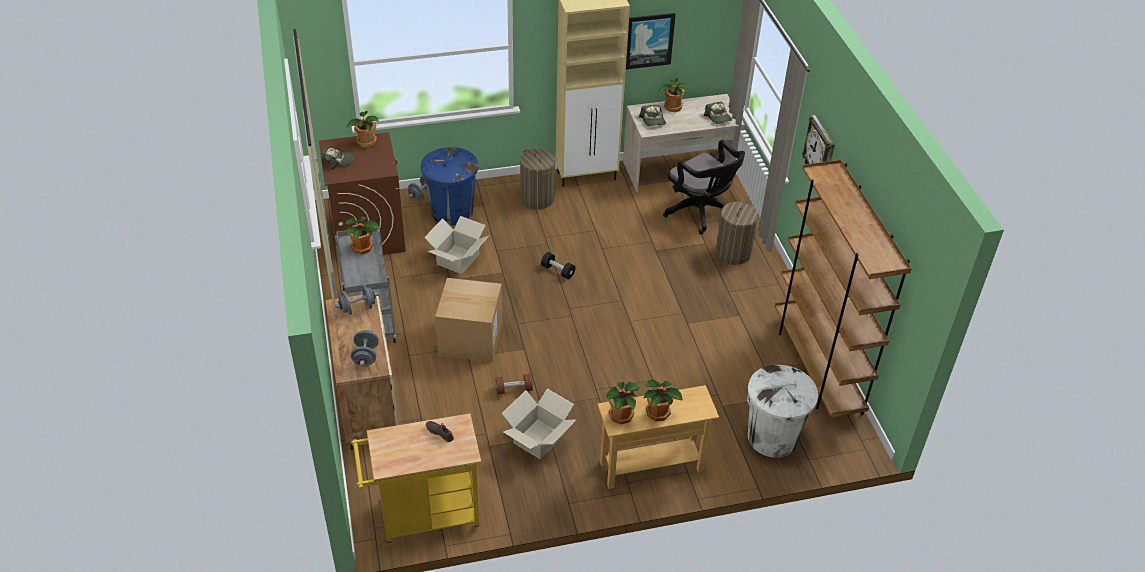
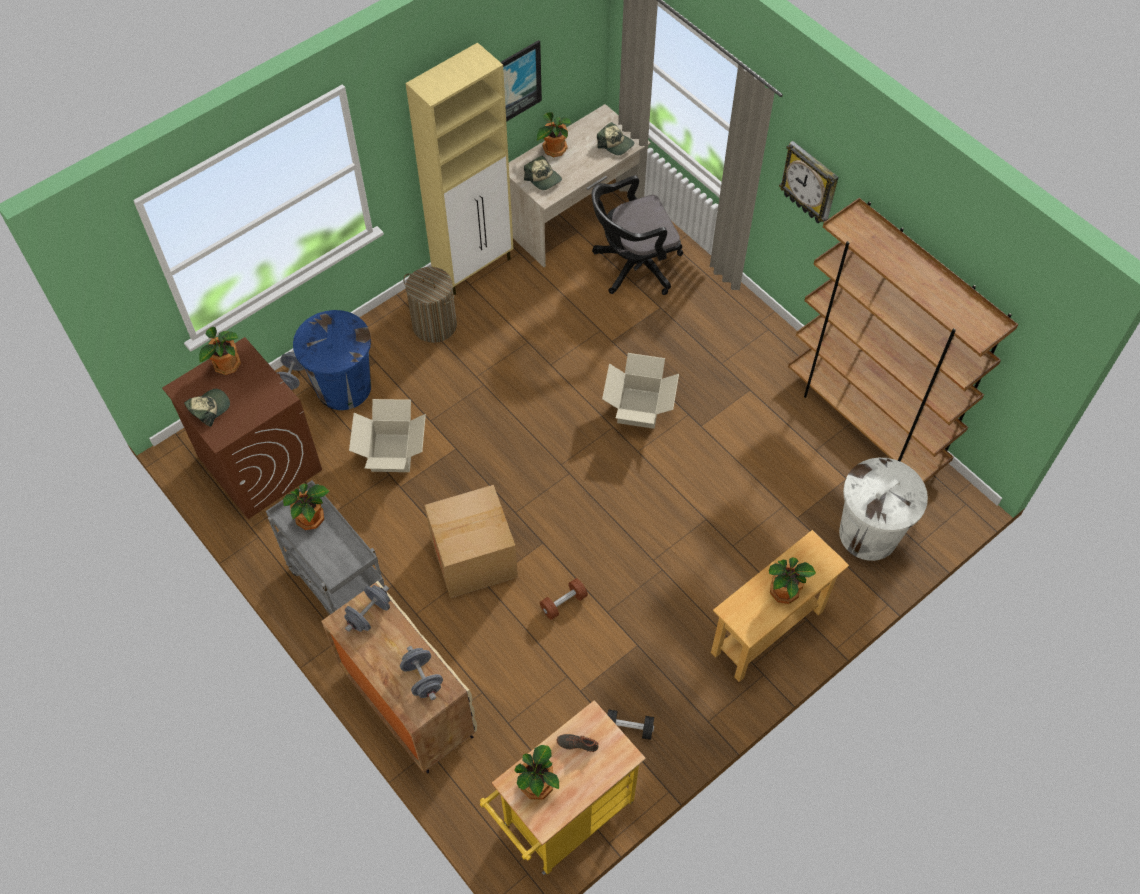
camera: 25 degrees left, 15 degrees up
(539, 439) = (629, 655): cardboard box -> cardboard box (639, 408)
(558, 271) = (518, 418): black dumbbell -> black dumbbell (629, 728)
(622, 416) = (748, 613): potted plant -> potted plant (538, 784)
(701, 212) = (632, 266): black office chair -> black office chair turned 135 degrees clockwise
(733, 253) = (697, 308): laundry basket -> none

